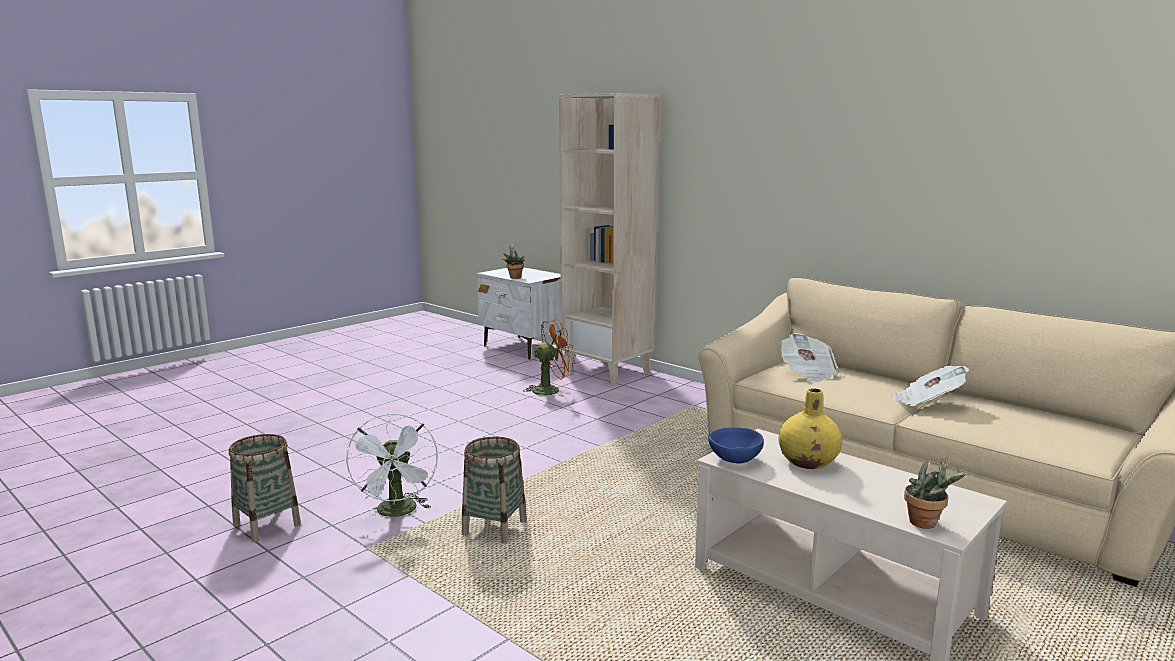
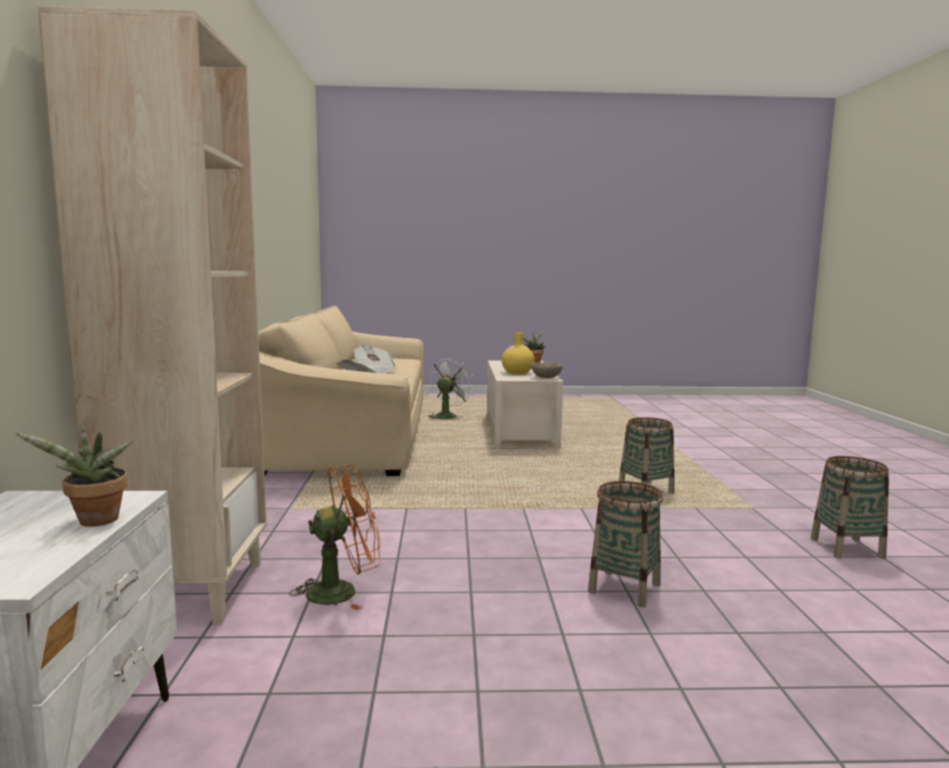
camera: 135 degrees left, 5 degrees down
(398, 513) = (713, 520): white fan -> white fan (447, 416)
(420, 435) = (624, 588): none -> basket
(551, 390) = (342, 591): orange fan -> orange fan turned 135 degrees clockwise
(734, 459) = (546, 378): blue bowl -> beige bowl

